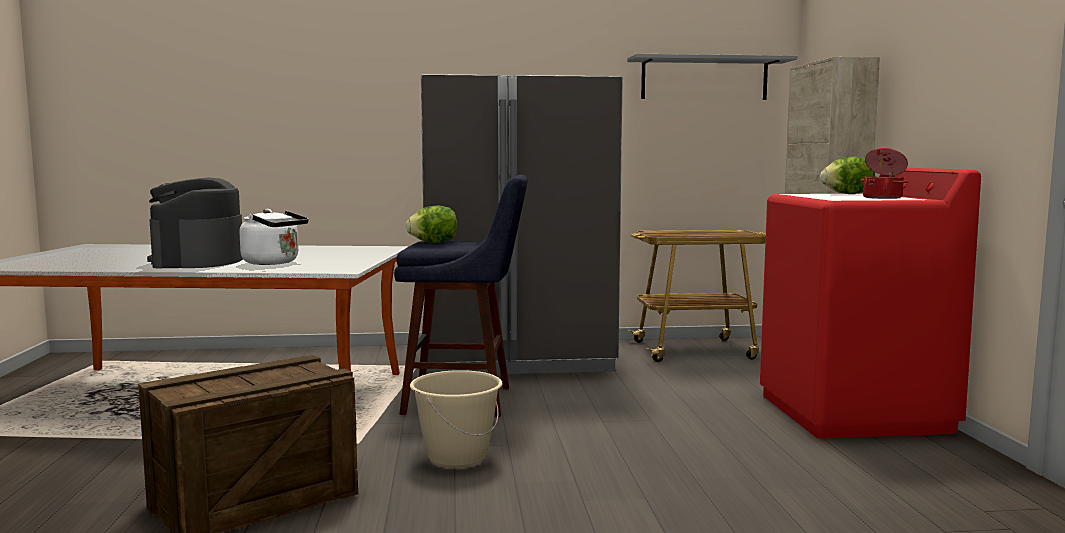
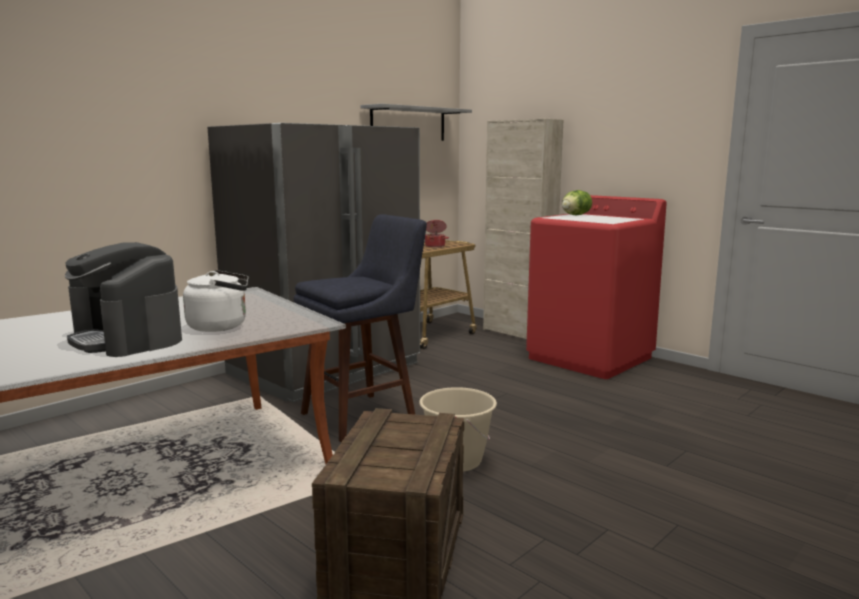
camera: 40 degrees left, 5 degrees up
(433, 243) = (340, 283): lettuce -> none
(883, 197) = (616, 218): cooking pot -> cooking pot (435, 246)

